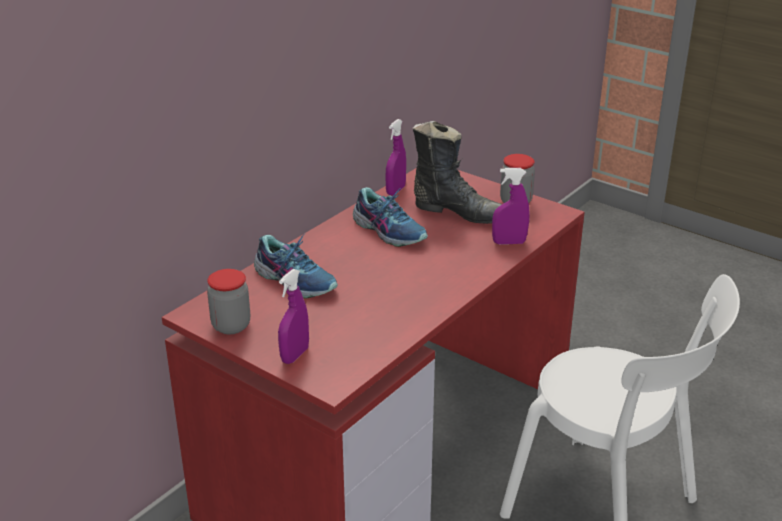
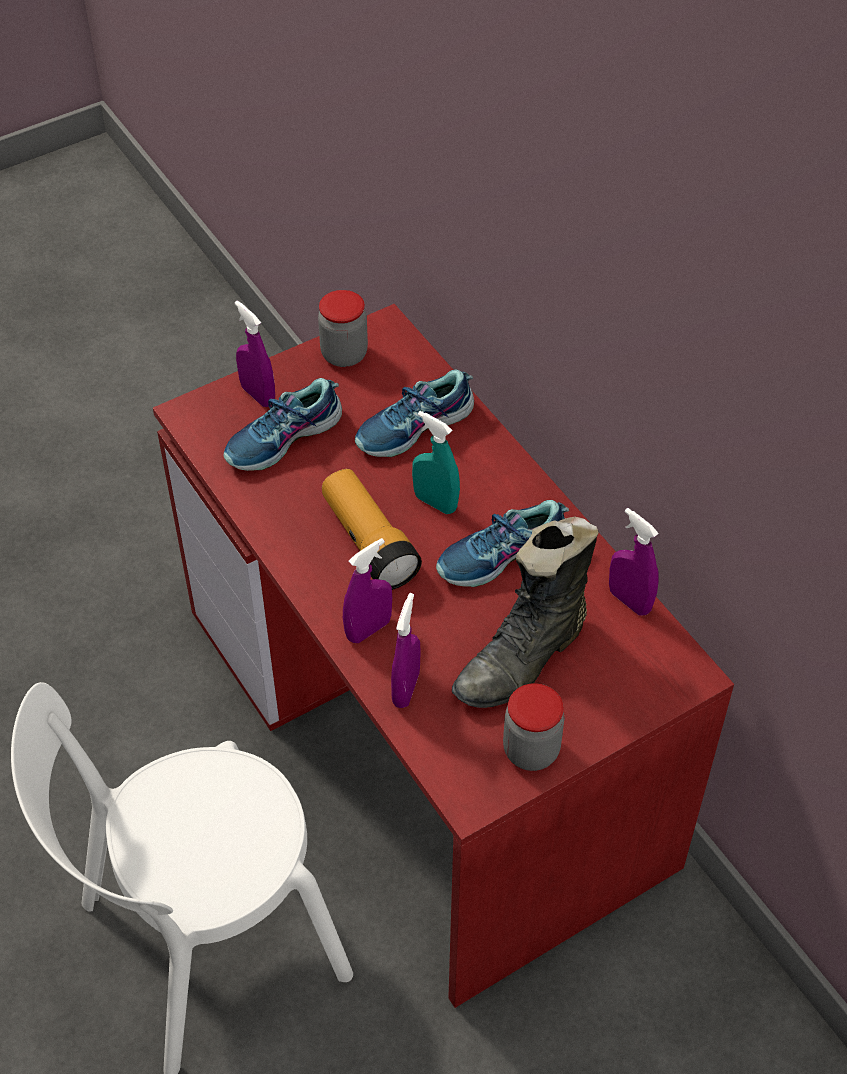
camera: 110 degrees right, 20 degrees up
(336, 331) = (284, 439): none -> shoe
(360, 260) = (435, 502): none -> turquoise spray bottle
(410, 276) = (369, 543): none -> flashlight
(477, 262) = (368, 629): none -> purple spray bottle

